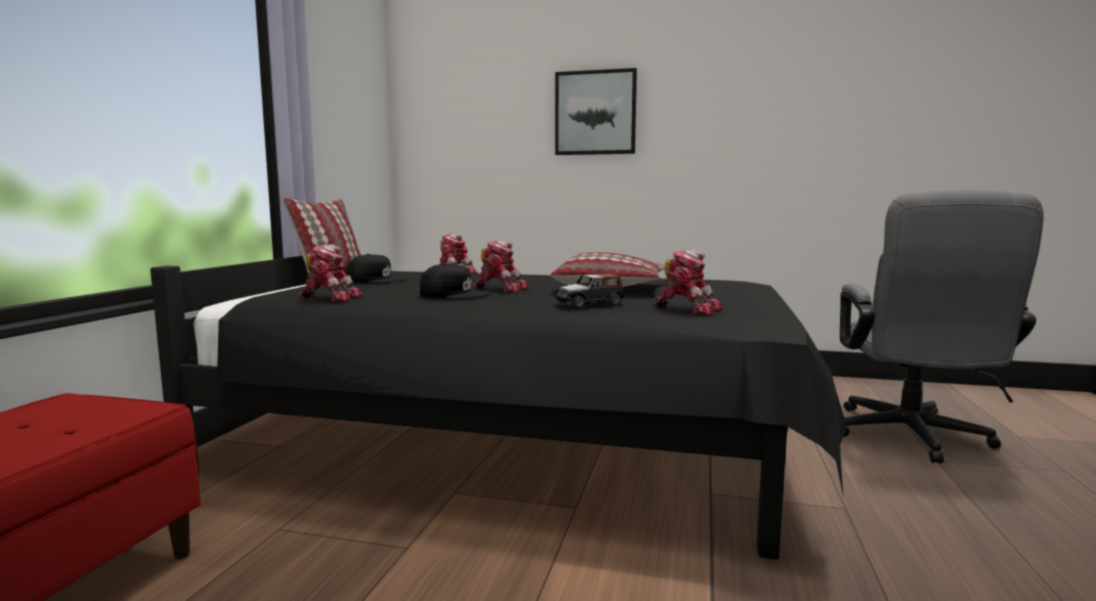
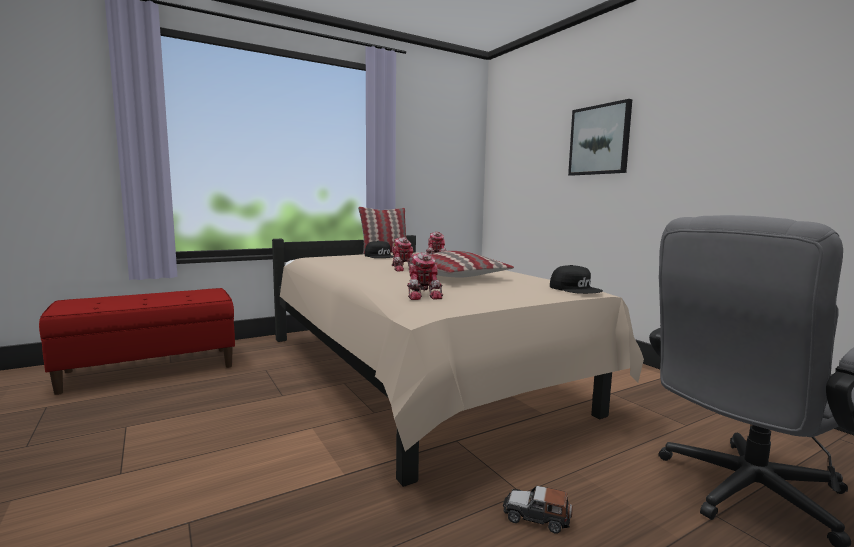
camera: 45 degrees right, 0 degrees up
(330, 297) = (322, 261): toy robot -> none
(454, 294) = (368, 267): black cap -> black cap (575, 288)
(517, 448) = (415, 375): black bed -> beige bed
(589, 304) = (393, 283): toy car -> toy car (536, 517)

